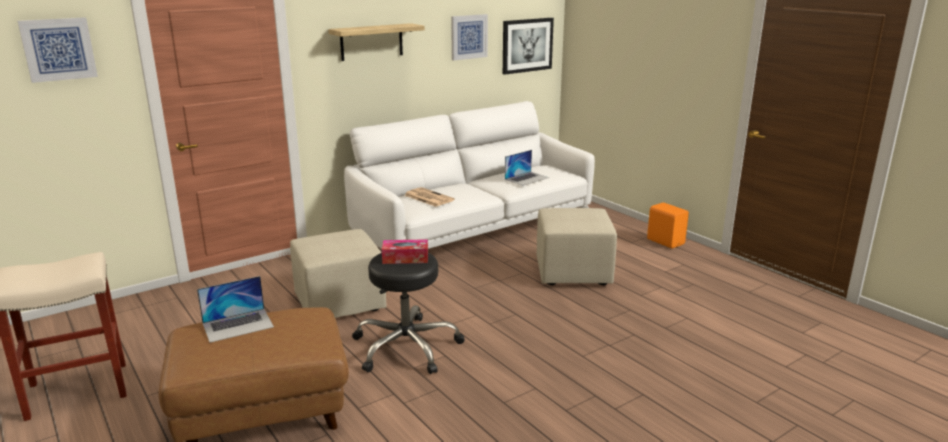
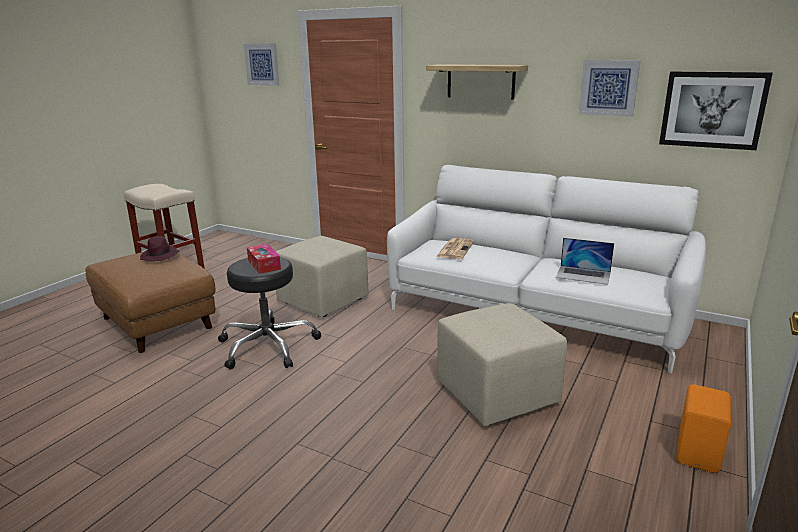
camera: 65 degrees right, 0 degrees up
(238, 325) = (160, 256): laptop -> purple hat

